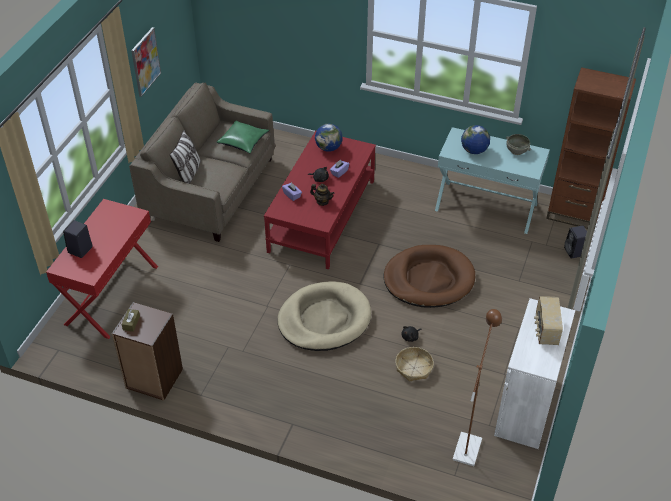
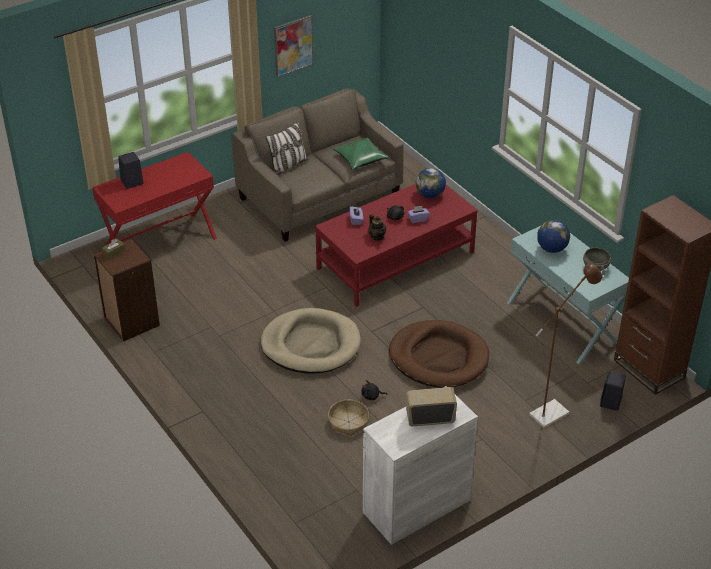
camera: 35 degrees right, 5 degrees down
(468, 443) = (333, 506): brown floor lamp -> brown floor lamp (554, 411)
(545, 330) = (430, 418): radio -> radio turned 45 degrees clockwise

